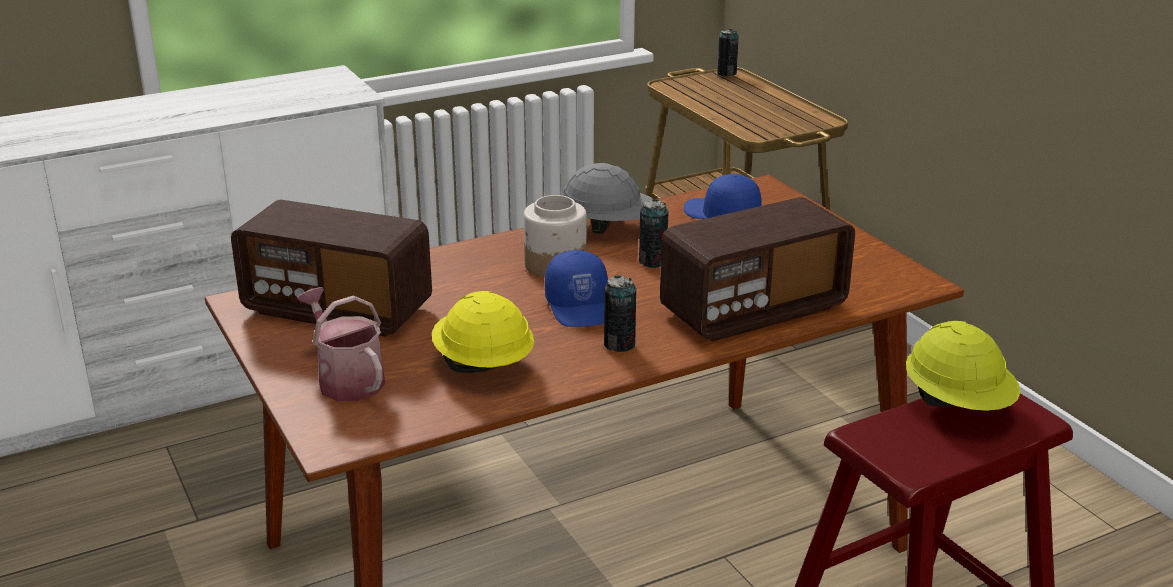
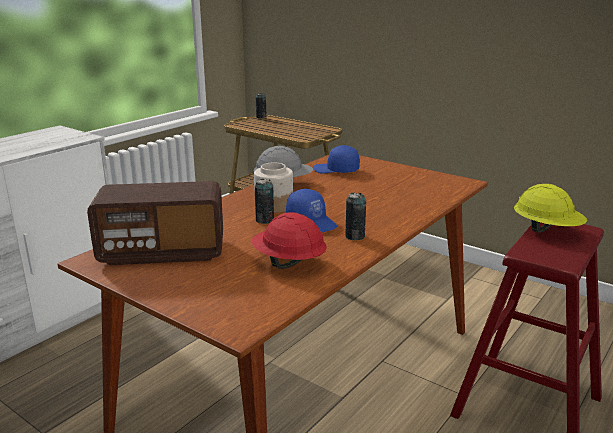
camera: 25 degrees left, 5 degrees down
(346, 379) = (209, 289): watering can -> none
(483, 365) = (288, 262): yellow hard hat -> red hard hat
(652, 262) = (326, 195): can -> can (264, 220)
(753, 311) = (404, 208): radio -> none

